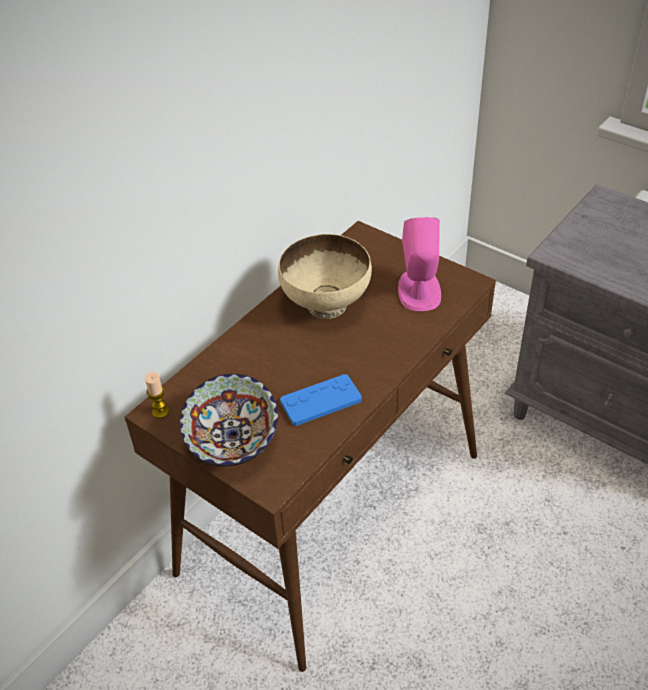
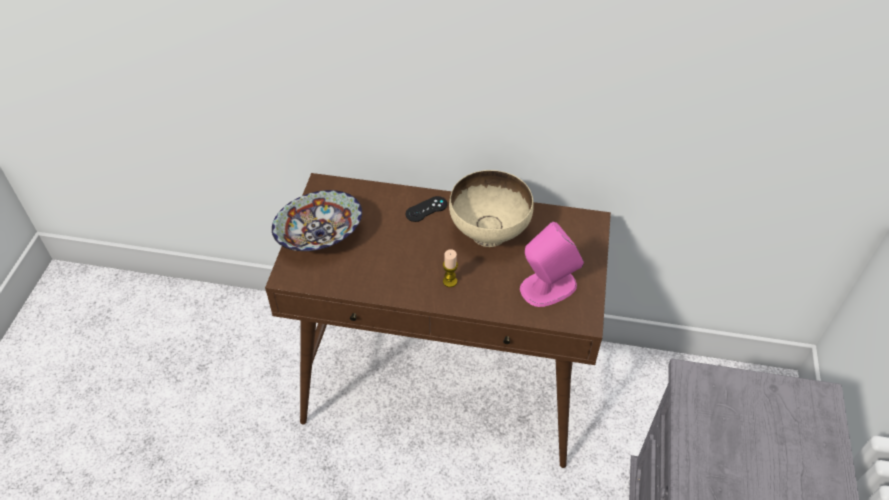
camera: 60 degrees right, 5 degrees up
(160, 412) = (324, 188): candle -> candle (450, 281)
(259, 338) = (426, 209): none -> black game controller
(321, 401) = (382, 271): blue game controller -> none

